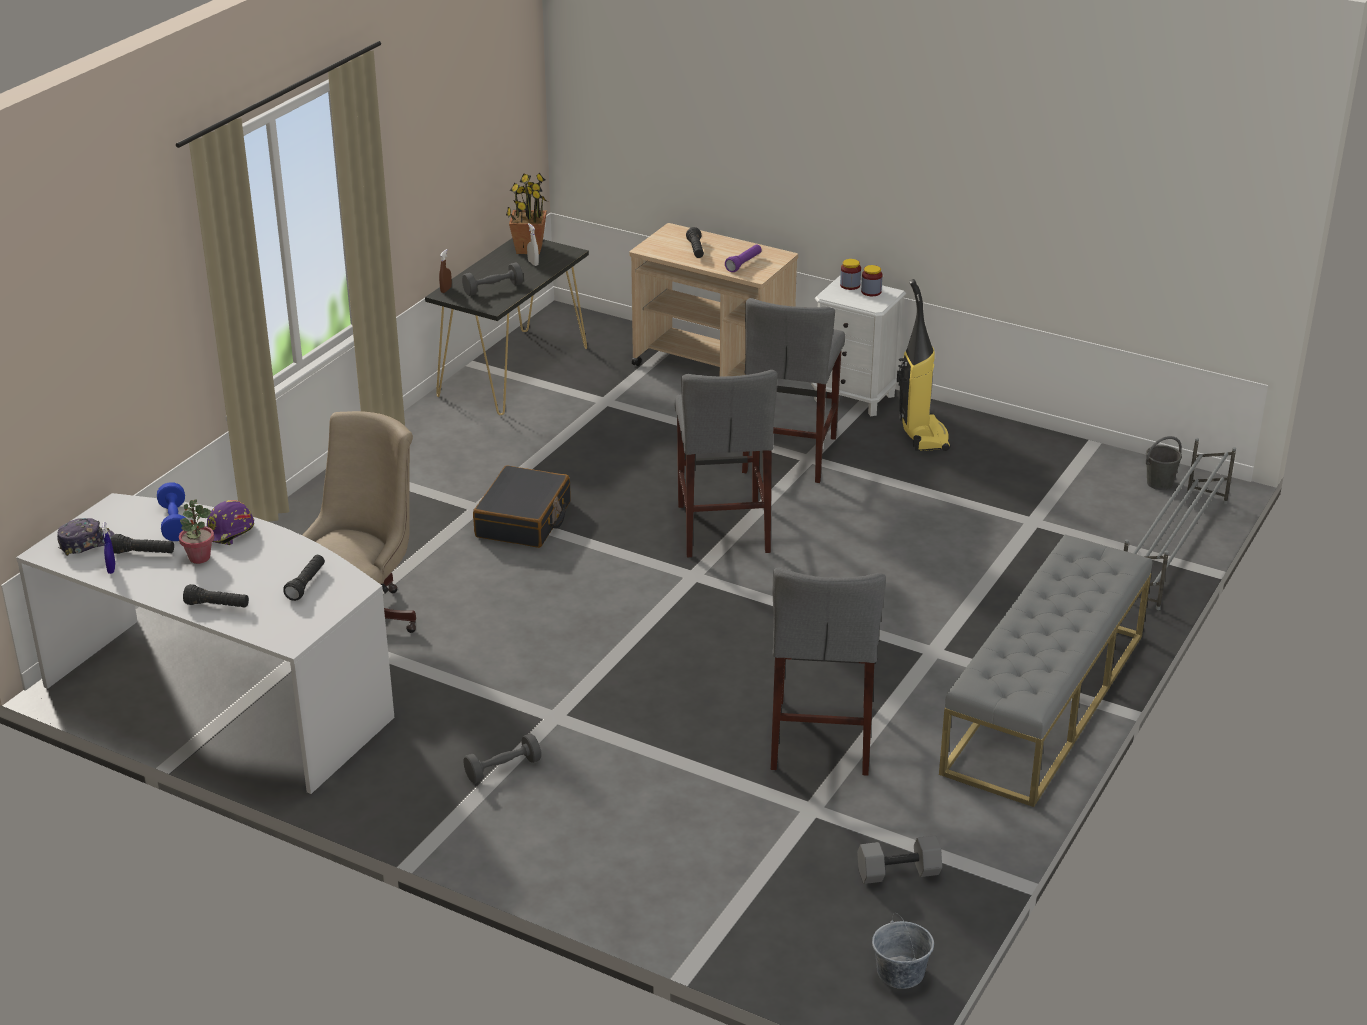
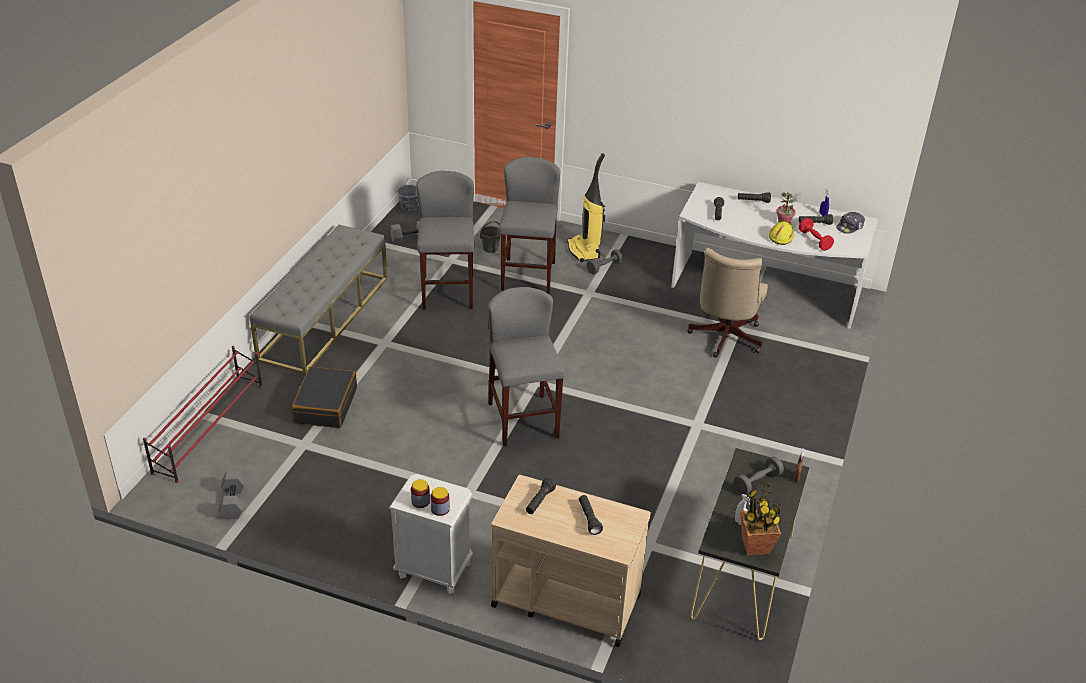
camera: 170 degrees right, 5 degrees up
(174, 523) = (814, 240): blue dumbbell -> red dumbbell
(229, 532) = (780, 237): purple hard hat -> yellow hard hat
(524, 520) = (660, 416): black suitcase -> black suitcase (325, 405)
(744, 264) = (539, 501): purple flashlight -> black flashlight
(790, 454) = (483, 495): grey stool -> grey stool (527, 276)
(922, 435) = (377, 526): vacuum cleaner -> vacuum cleaner (584, 250)
(1107, 468) = (232, 502): none -> grey dumbbell
(1159, 483) = (196, 489): grey bucket -> grey bucket (491, 248)
(1173, 548) = (210, 428): grey shoe rack -> red shoe rack

